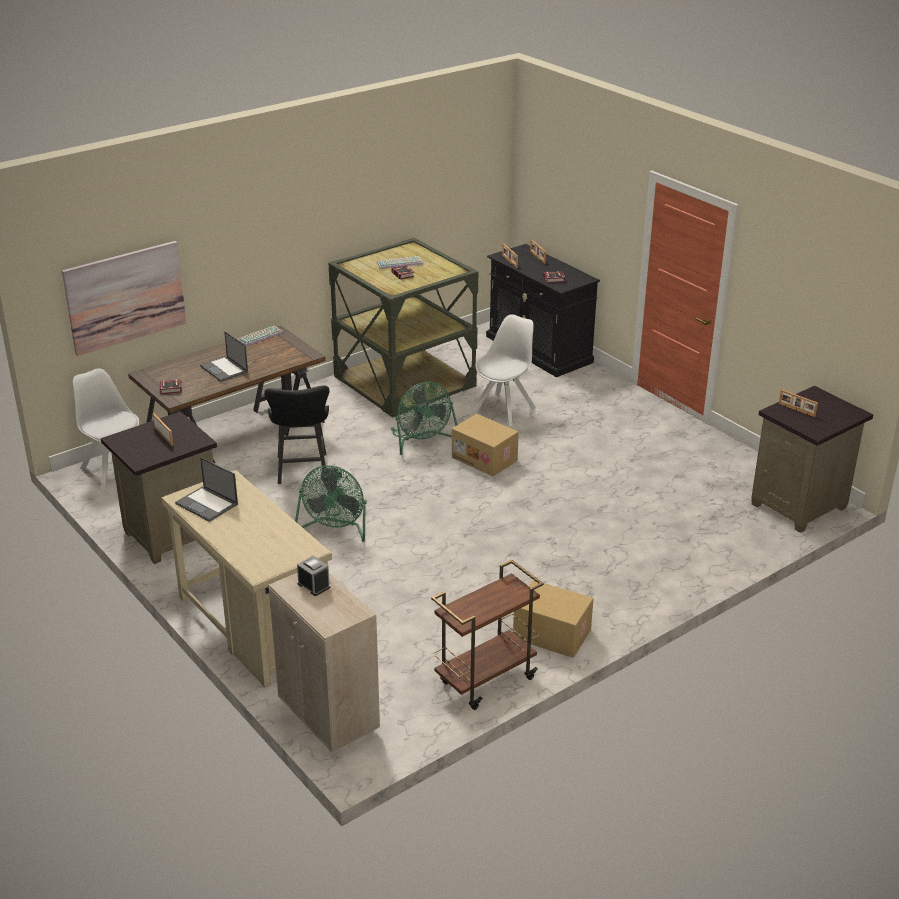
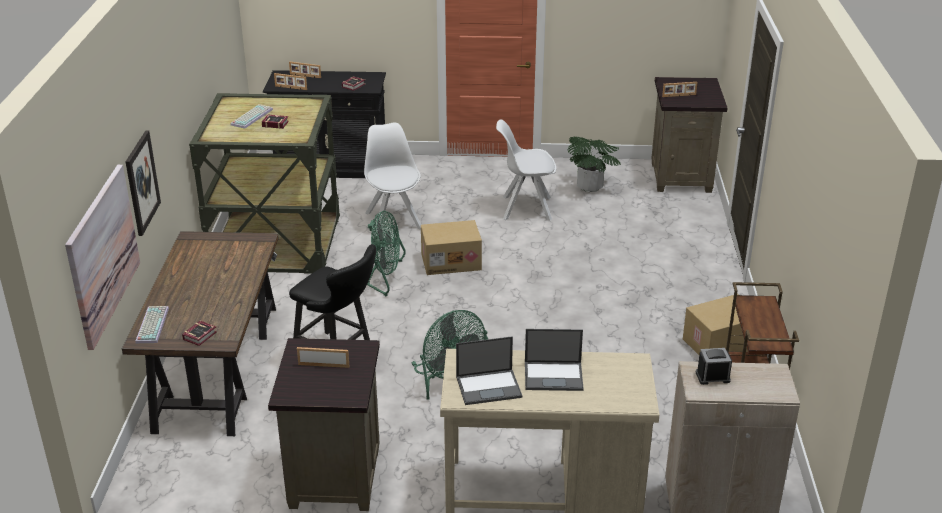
camera: 50 degrees left, 0 degrees up
(114, 469) = (160, 468): white chair -> white chair (525, 208)
(219, 267) = (142, 182): none -> picture
(224, 369) = (212, 292): laptop -> laptop (554, 376)
(260, 336) = (182, 249): keyboard -> keyboard (151, 325)
(701, 468) = (590, 187): none -> potted plant

